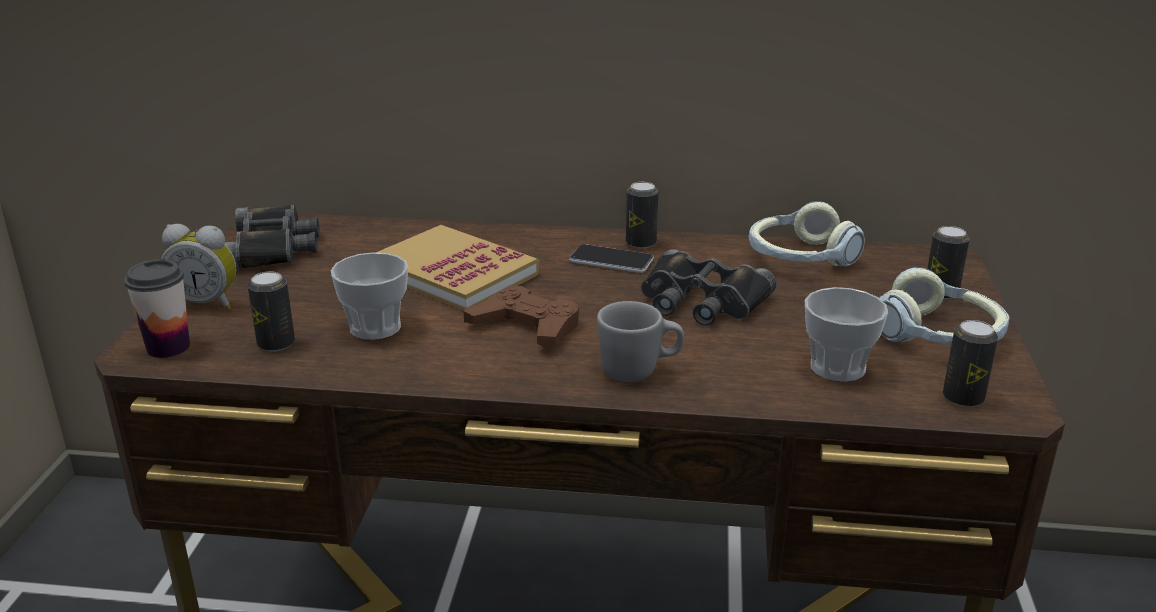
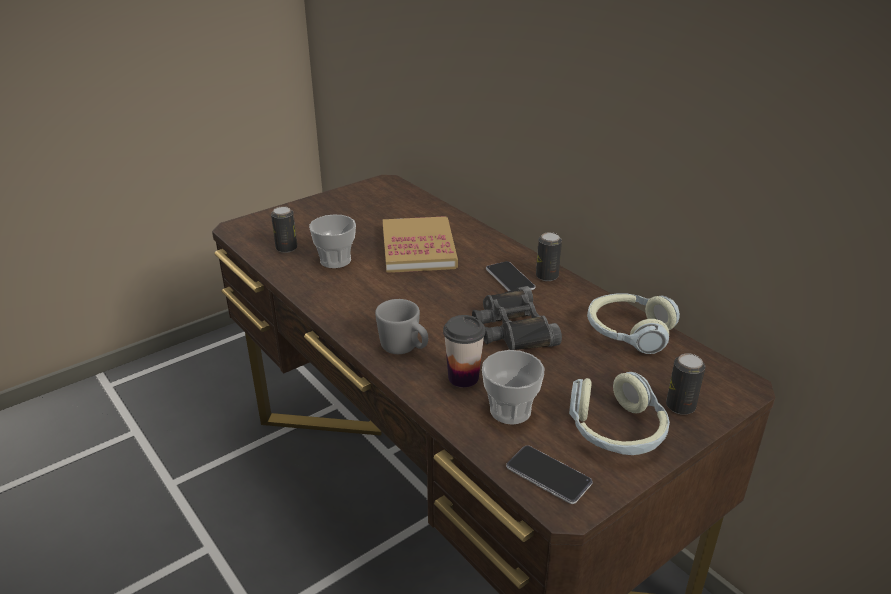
camera: 45 degrees right, 5 degrees up
(168, 347) = (249, 229): cup -> cup (463, 377)
(207, 303) = (296, 214): alarm clock -> none
(274, 247) = (367, 197): black binoculars -> none
(526, 326) = (398, 295): brown game controller -> none
(963, 398) = (548, 475): can -> phone

